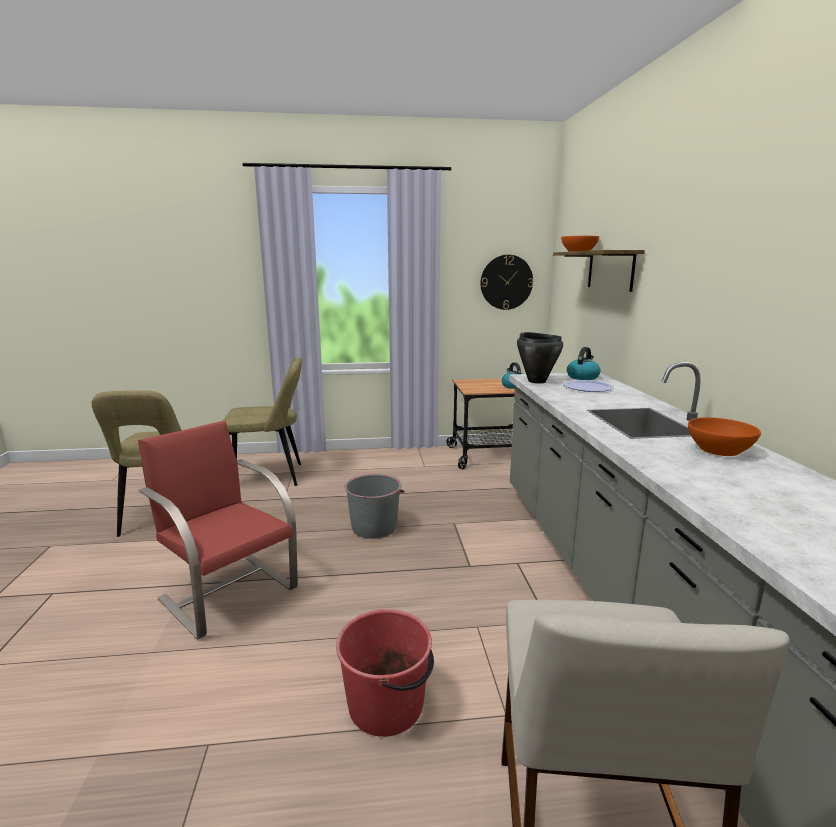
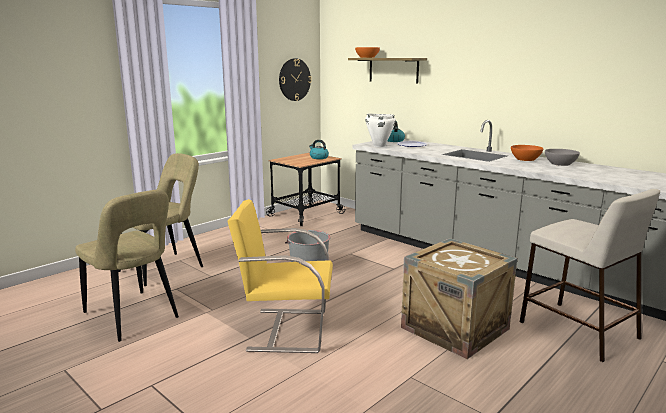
camera: 40 degrees left, 0 degrees up
(228, 592) = (286, 329): red chair -> yellow chair
(387, 704) = (455, 328): red bucket -> crate
(537, 381) = (379, 146): black cooking pot -> white cooking pot
(775, 477) = (560, 163): none -> grey bowl

